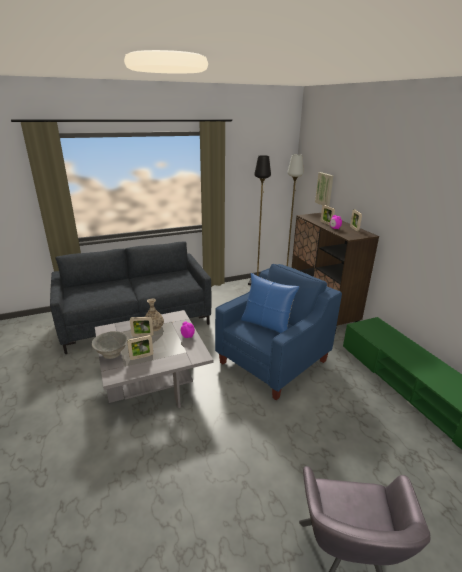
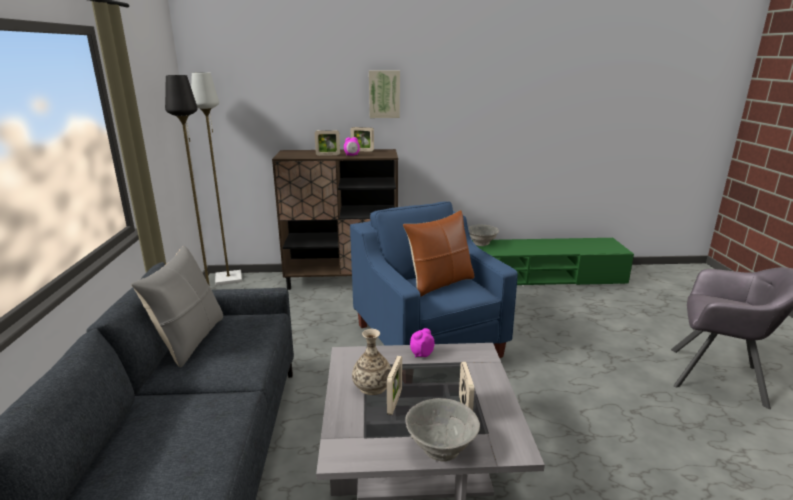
camera: 70 degrees left, 5 degrees down
(163, 275) = (190, 340): none -> grey pillow
(266, 324) = (439, 283): blue pillow -> brown pillow
(325, 189) = (272, 116): picture -> picture (384, 94)
(410, 346) = (481, 243): none -> grey bowl

